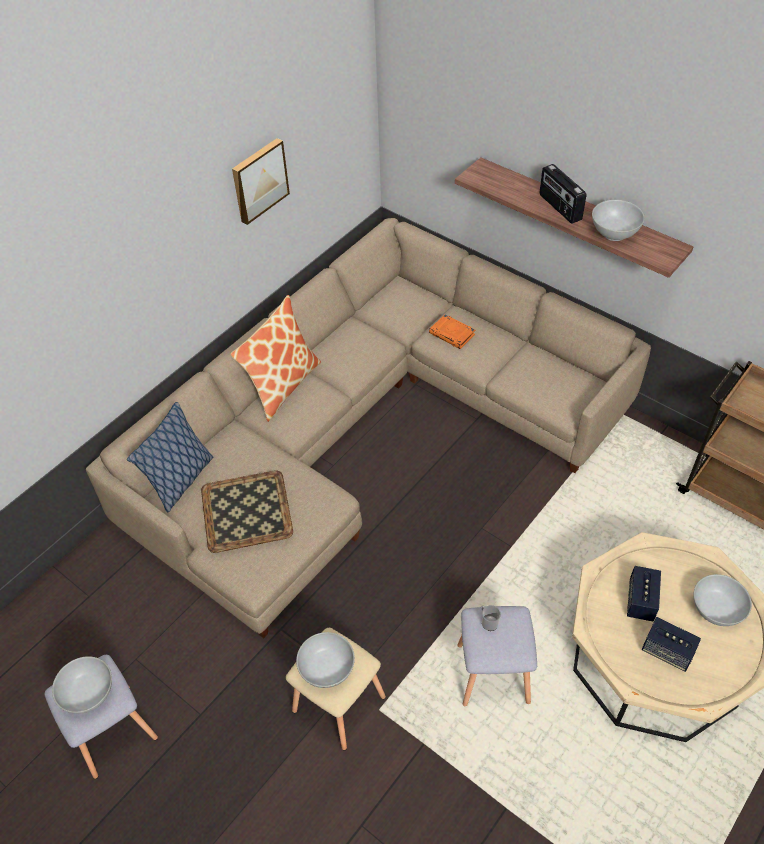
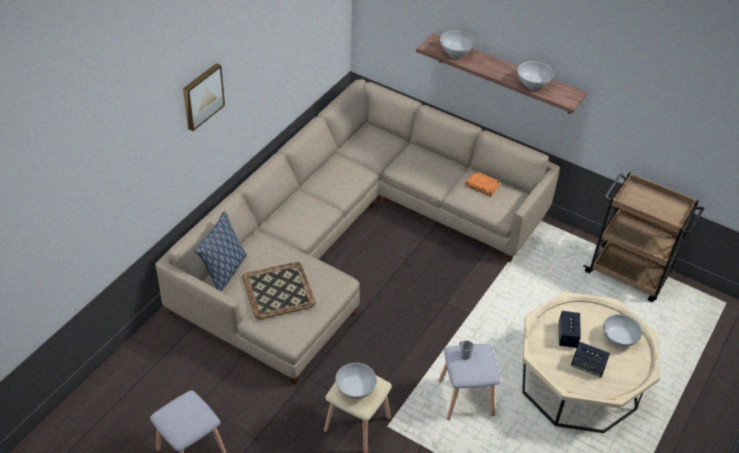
camera: 10 degrees left, 5 degrees down
(89, 694) = (185, 415): white bowl -> white bowl (456, 53)
(259, 180) = (277, 50): picture -> picture (202, 96)
(282, 385) = (290, 203): pillow -> none
(452, 334) = (413, 163): orange book -> orange book (483, 185)
(559, 207) = (493, 67): radio -> none

